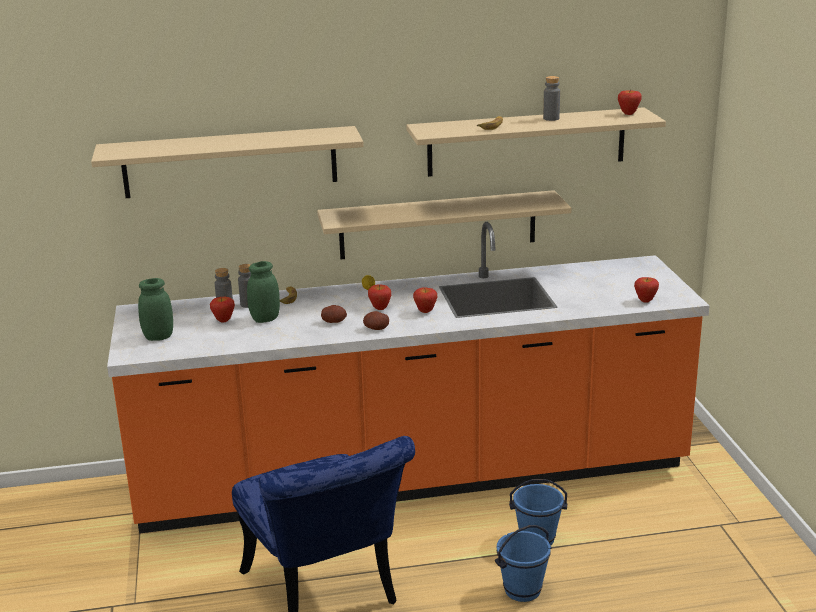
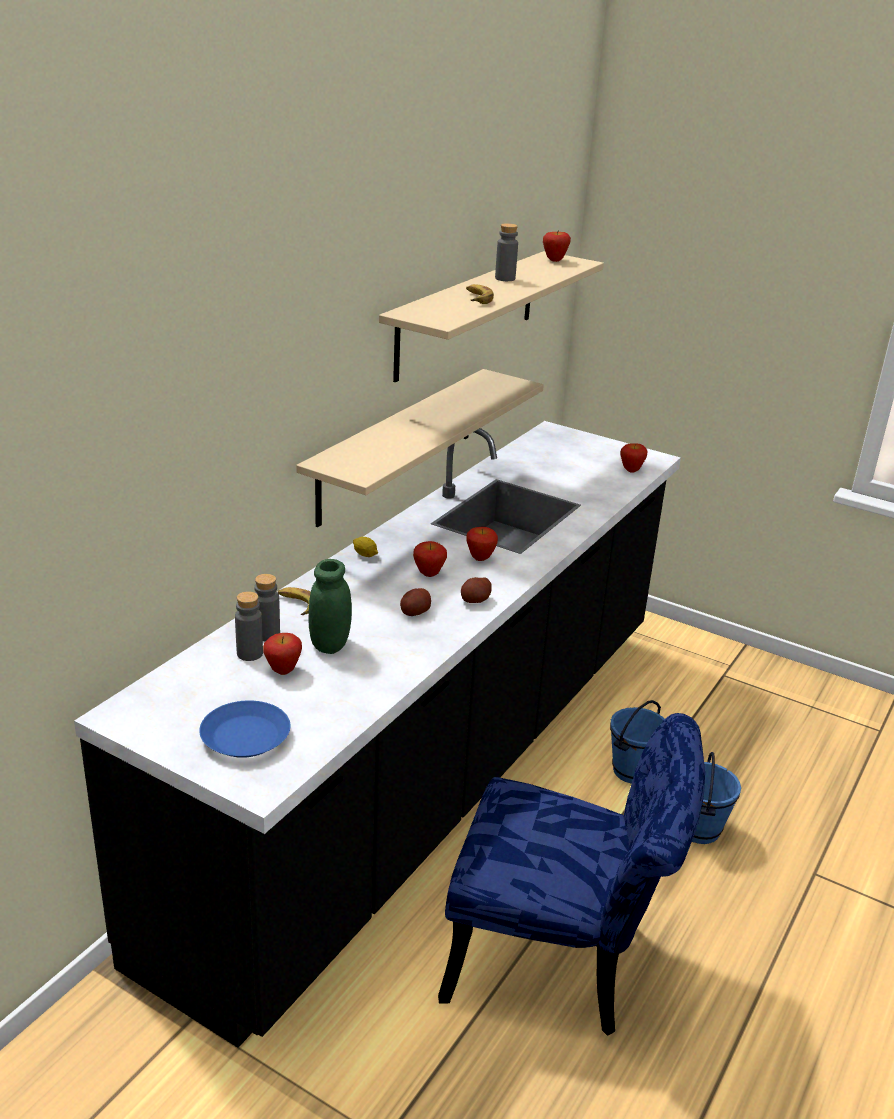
camera: 50 degrees left, 5 degrees up
(158, 337) = (245, 736): green jar -> blue plate
(230, 162) = (206, 423): beige shelf -> none
(412, 478) = (434, 774): orange counter -> black counter

